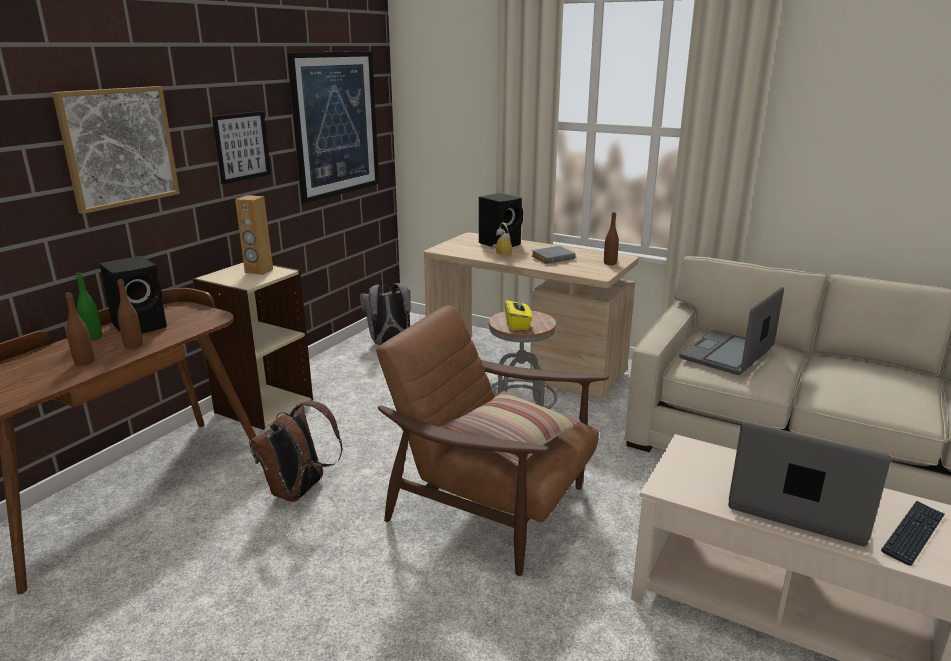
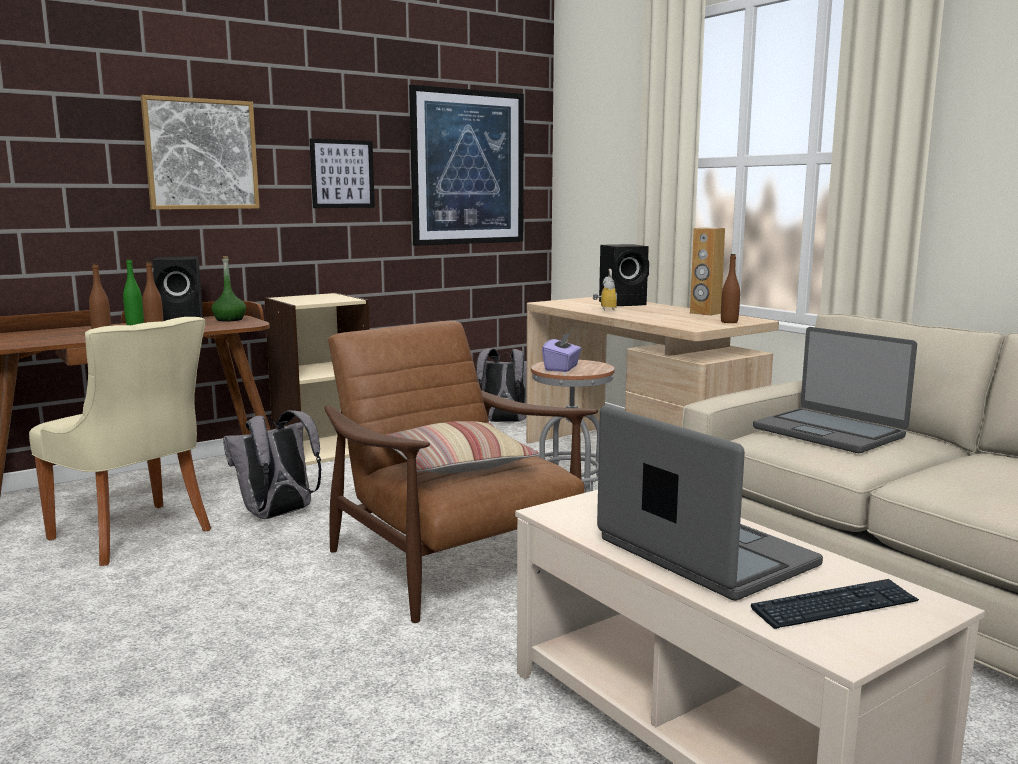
camera: 25 degrees right, 10 degrees down
(182, 312) = (230, 319): none -> green bottle
(187, 551) = (135, 535): none -> beige chair
(258, 271) = (329, 297): brown speaker -> brown speaker (705, 313)
(299, 492) = (278, 515): brown backpack -> grey backpack
(517, 324) = (562, 368): yellow tissue box -> purple tissue box
(553, 258) = (664, 315): grey book -> none
(727, 354) = (829, 432): laptop -> laptop turned 105 degrees counterclockwise

